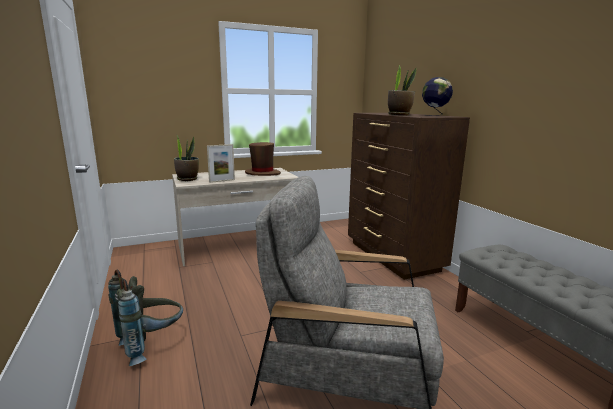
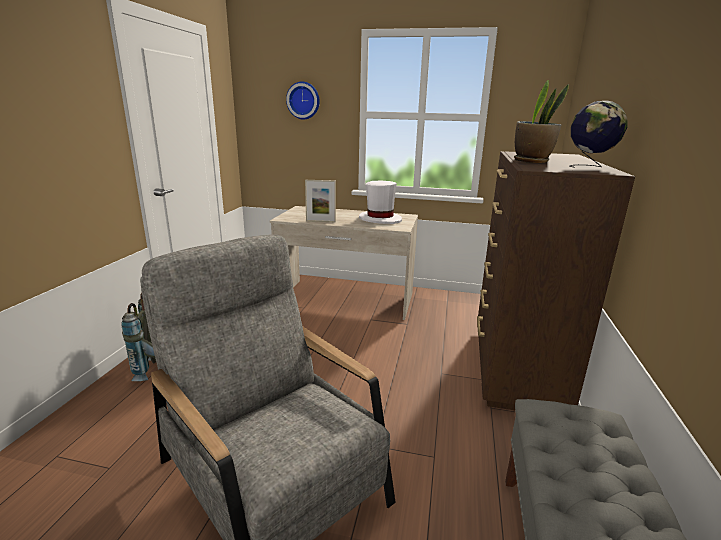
camera: 35 degrees right, 5 degrees up
(168, 78) = (303, 100): none -> wall clock
(187, 179) = (295, 214): potted plant -> none
(262, 173) = (380, 219): brown hat -> white hat

